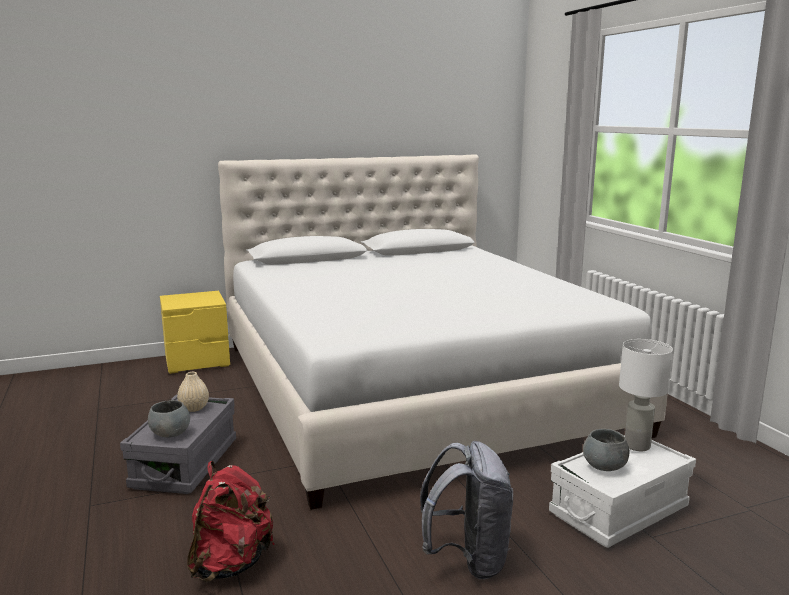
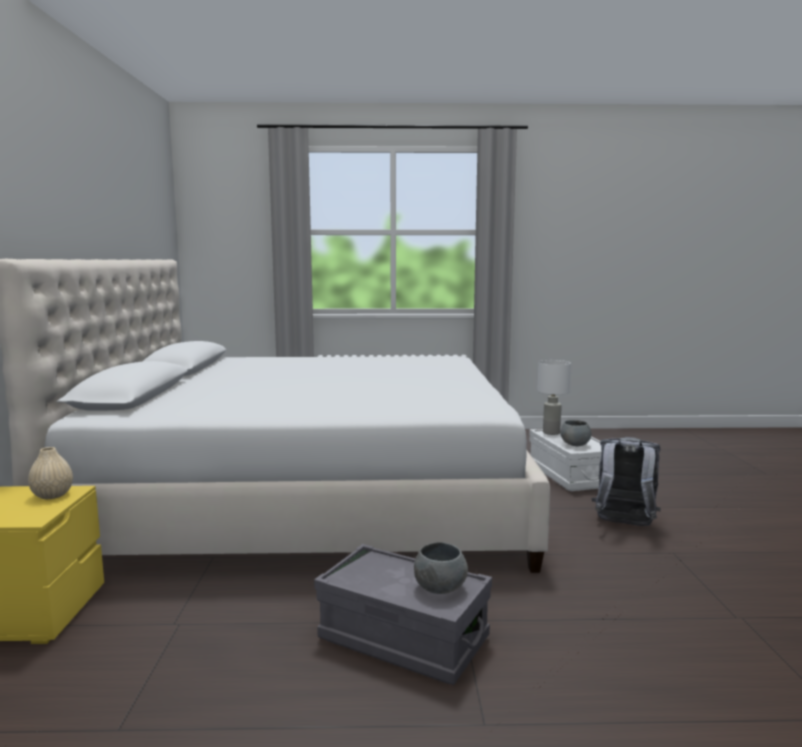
camera: 70 degrees left, 5 degrees down
(194, 408) = (368, 571): beige vase -> beige vase (52, 495)
(231, 564) = (628, 620): red backpack -> none

